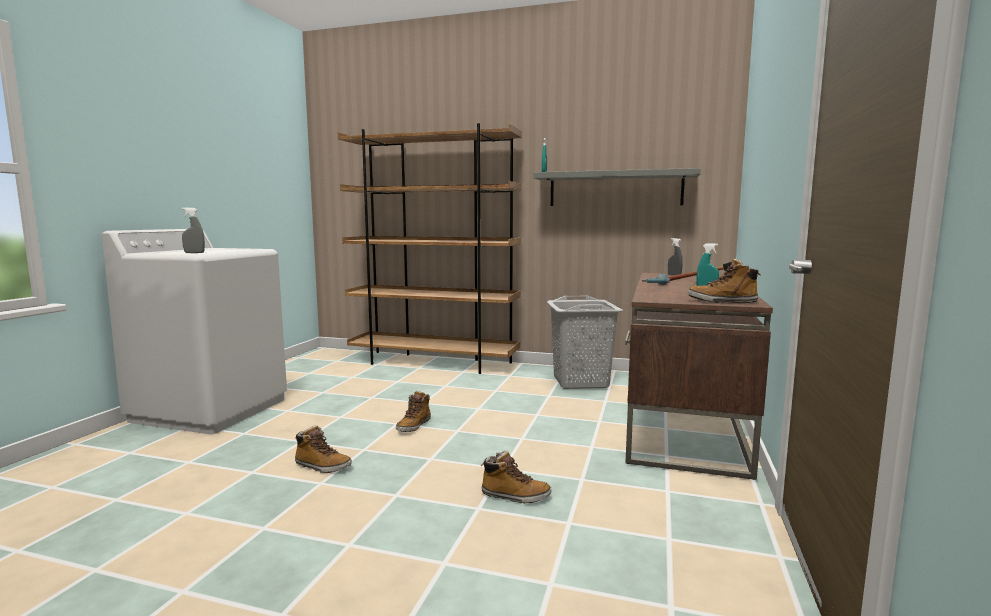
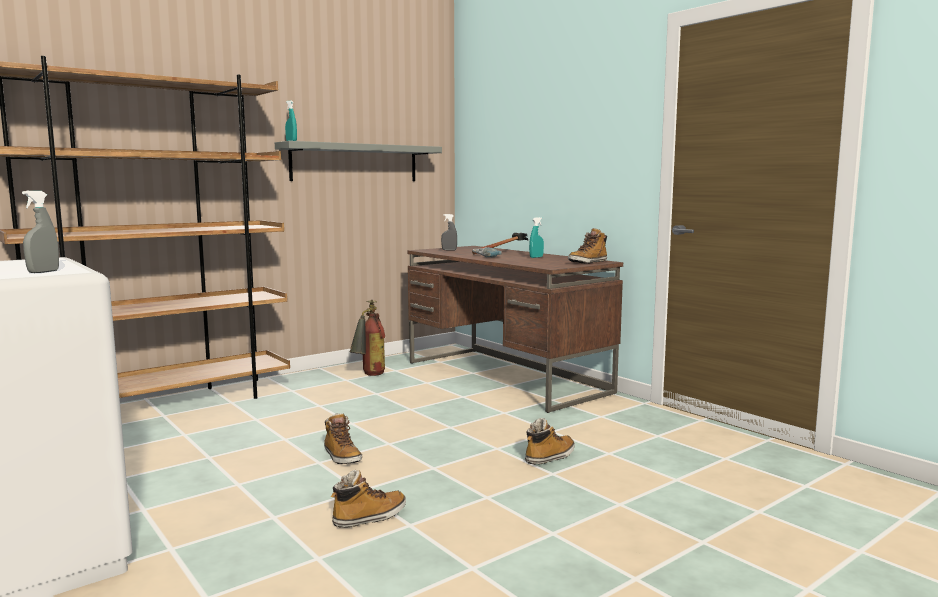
camera: 55 degrees left, 0 degrees up
(581, 382) = (368, 375): grey laundry basket -> fire extinguisher

